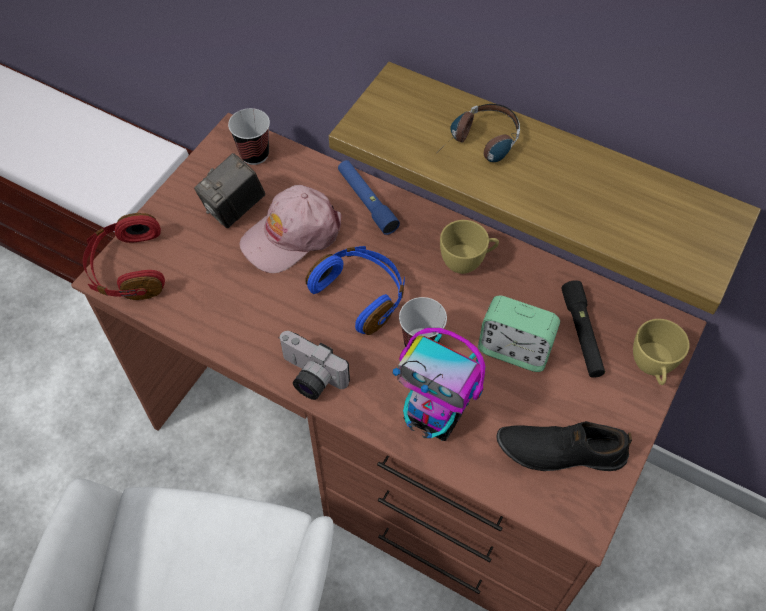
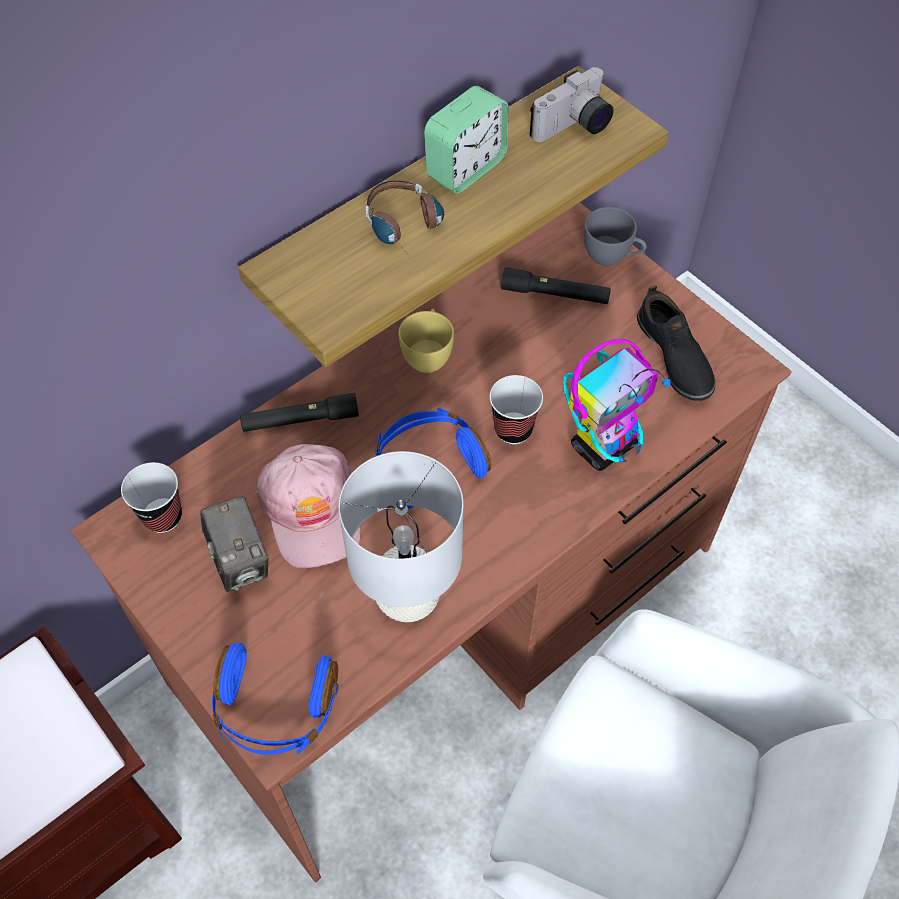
camera: 70 degrees left, 0 degrees up
(127, 269) = (275, 709): red headphones -> blue headphones
(239, 320) = (410, 597): none -> grey table lamp
(309, 377) = (515, 545): camera -> camera (574, 128)
(367, 201) = (300, 420): blue flashlight -> black flashlight
(514, 350) = (552, 353): alarm clock -> alarm clock (466, 168)
(560, 450) = (673, 357): black shoe -> black shoe turned 45 degrees counterclockwise
(652, 368) = (611, 257): yellow cup -> grey cup

